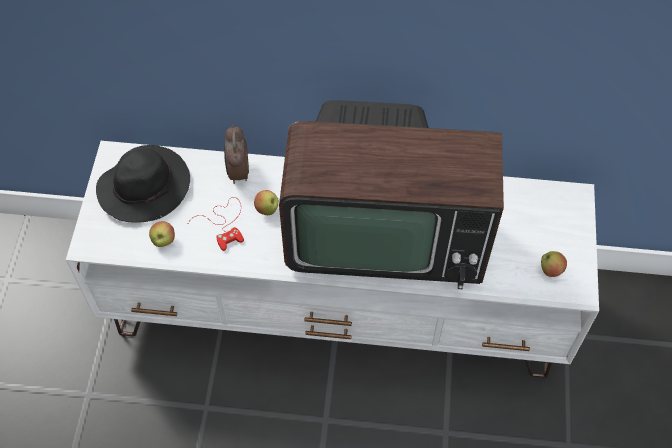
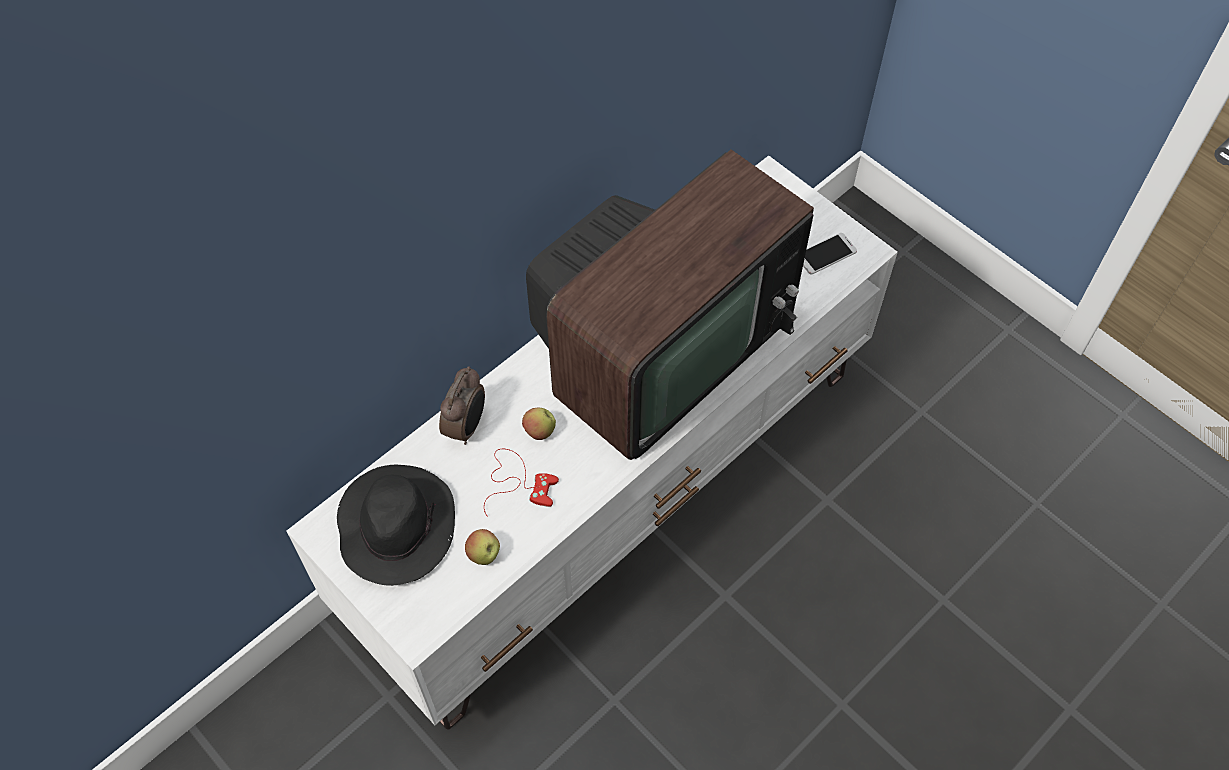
camera: 50 degrees left, 0 degrees up
(238, 172) = (467, 426): alarm clock -> alarm clock turned 105 degrees counterclockwise
(550, 270) = (826, 254): apple -> phone

